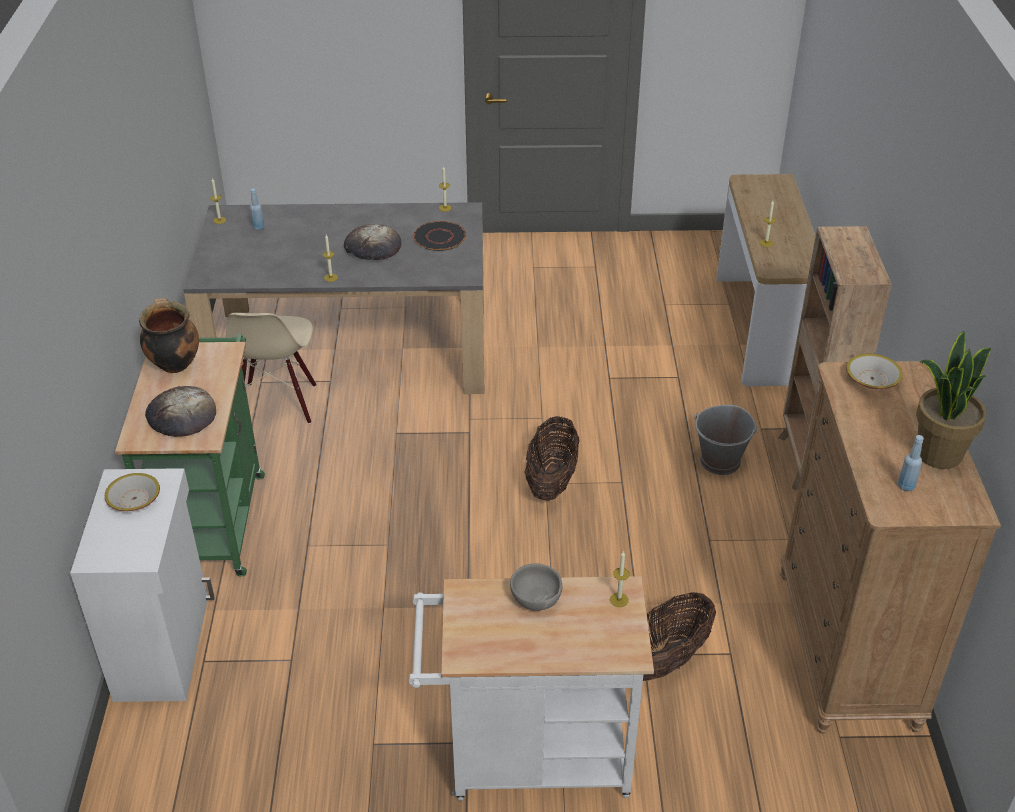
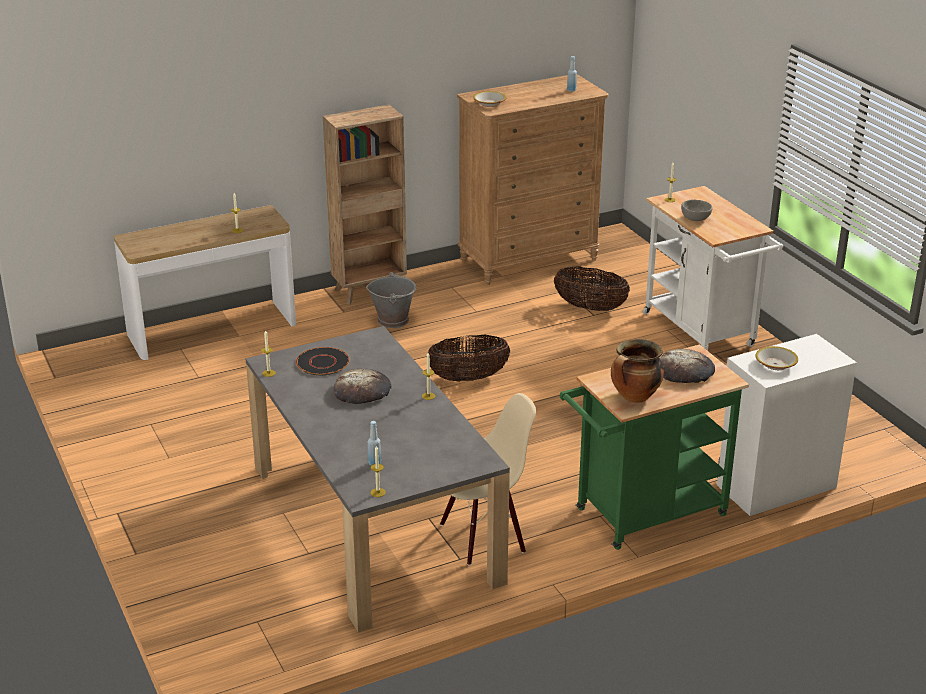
camera: 115 degrees left, 10 degrees down
(937, 453) = (537, 86): potted plant -> none

